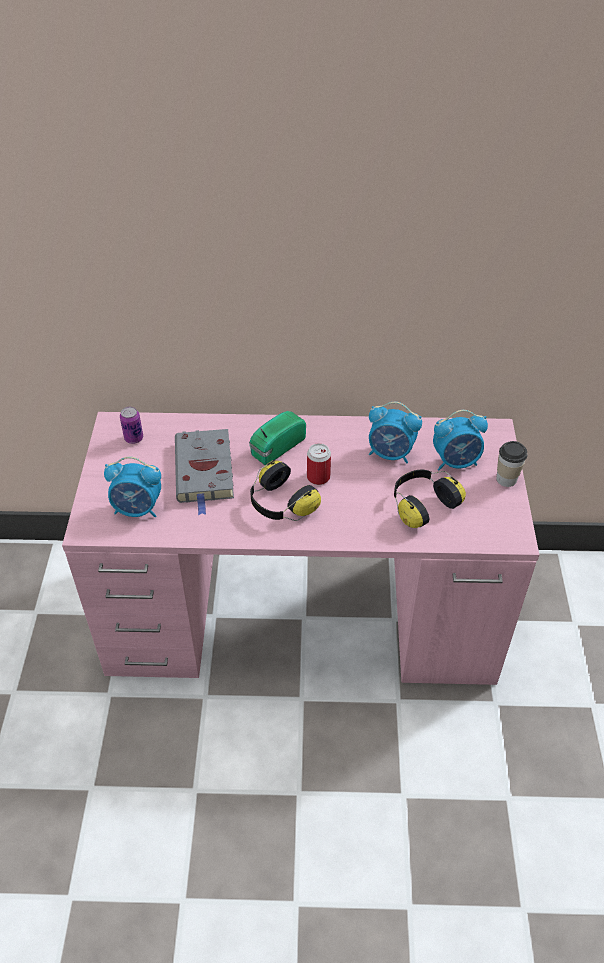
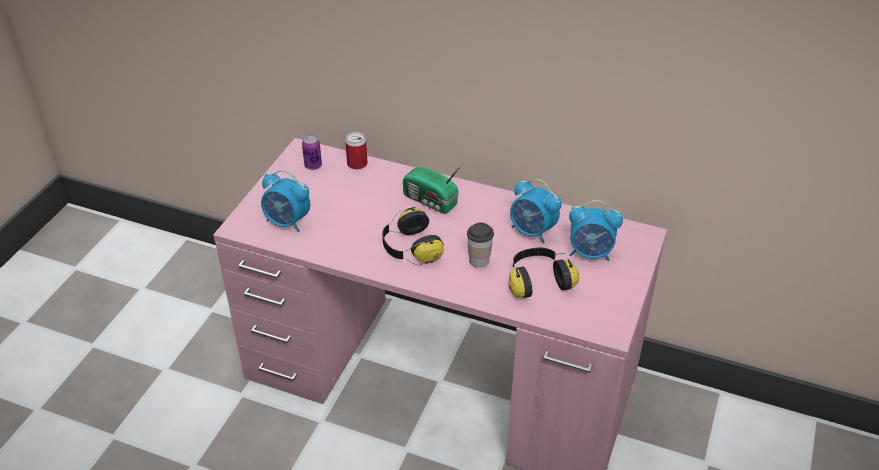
camera: 20 degrees right, 5 degrees down
(205, 472) = (358, 207): grey book -> none
(276, 447) = (431, 201): radio -> radio turned 120 degrees counterclockwise
(318, 477) = (455, 235): can -> can (357, 164)
(506, 479) = (631, 279): cup -> cup (479, 260)

